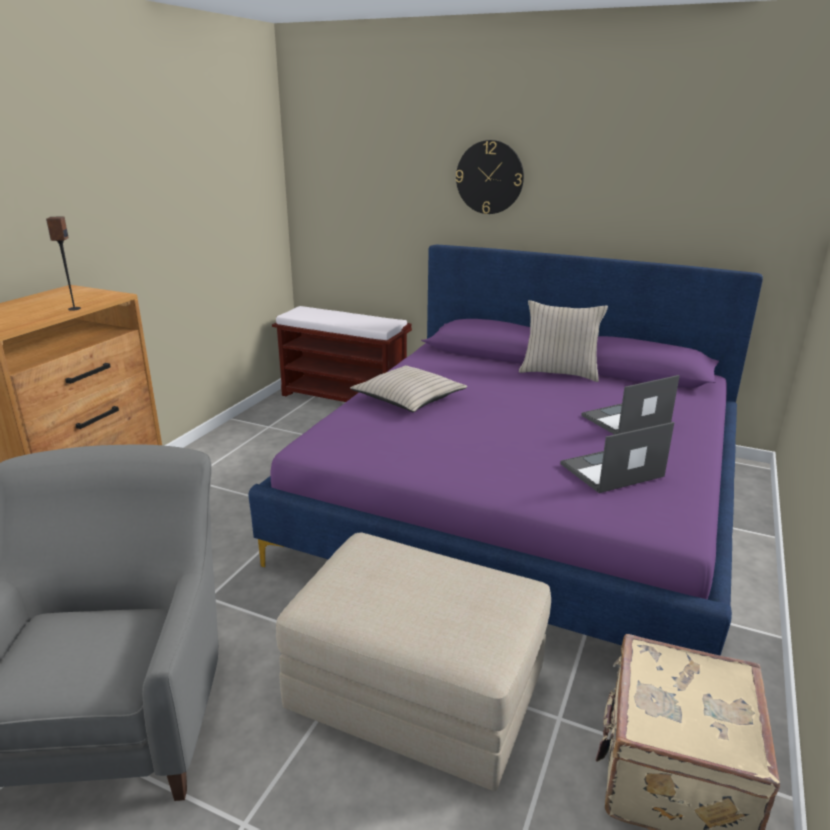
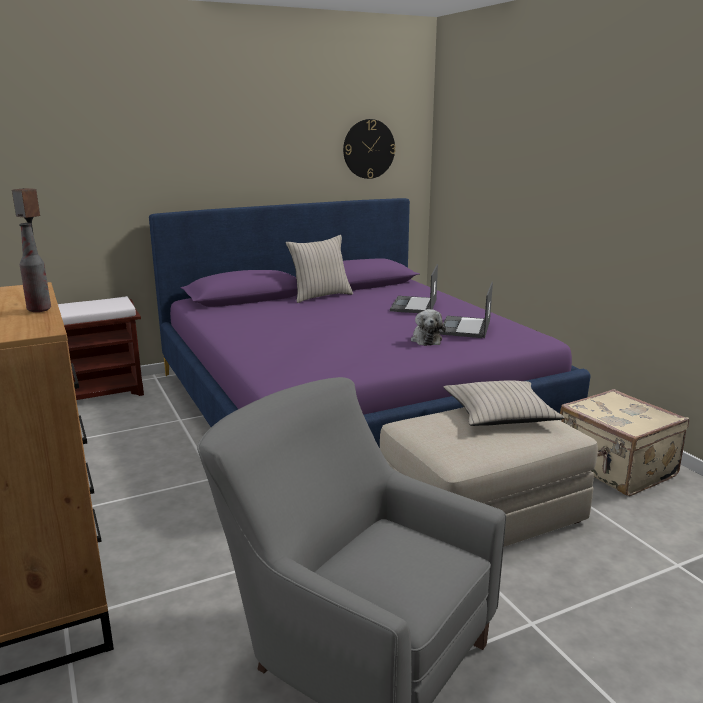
camera: 50 degrees left, 5 degrees down
(50, 315) = (39, 310): none -> bottle
(408, 398) = (270, 337): beige pillow -> beige pillow (500, 414)
(489, 177) = (193, 145): wall clock -> wall clock (368, 149)
(534, 464) = (426, 339): none -> plush toy

